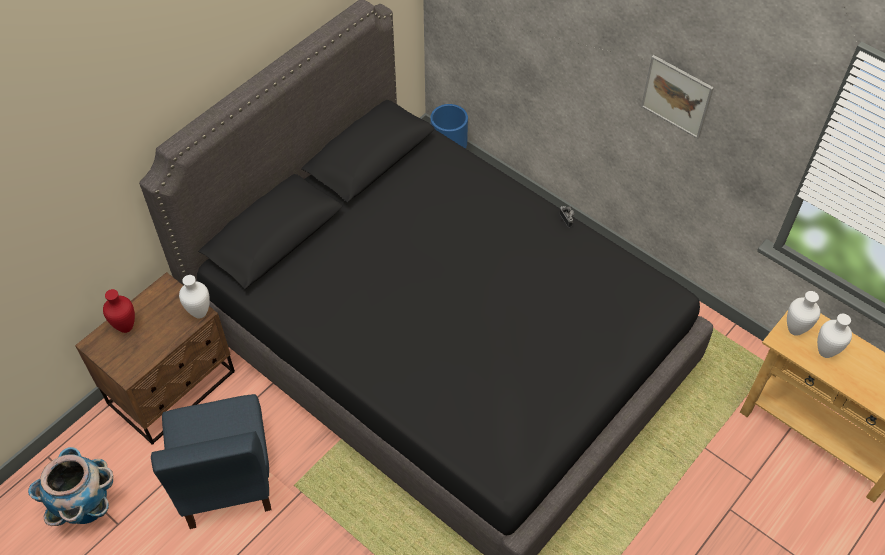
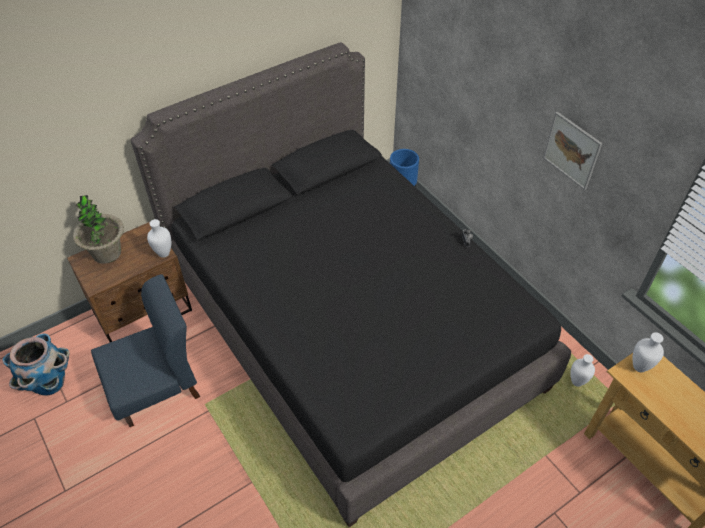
camera: 15 degrees right, 5 degrees down
(125, 328) = (107, 253): red vase -> potted plant
(225, 479) = (156, 387): blue chair -> blue chair turned 120 degrees counterclockwise
(826, 353) = (663, 392): white vase -> white vase (577, 383)

